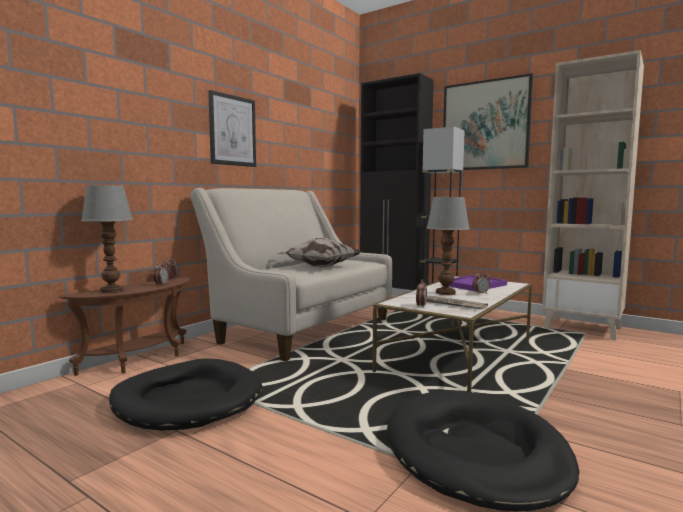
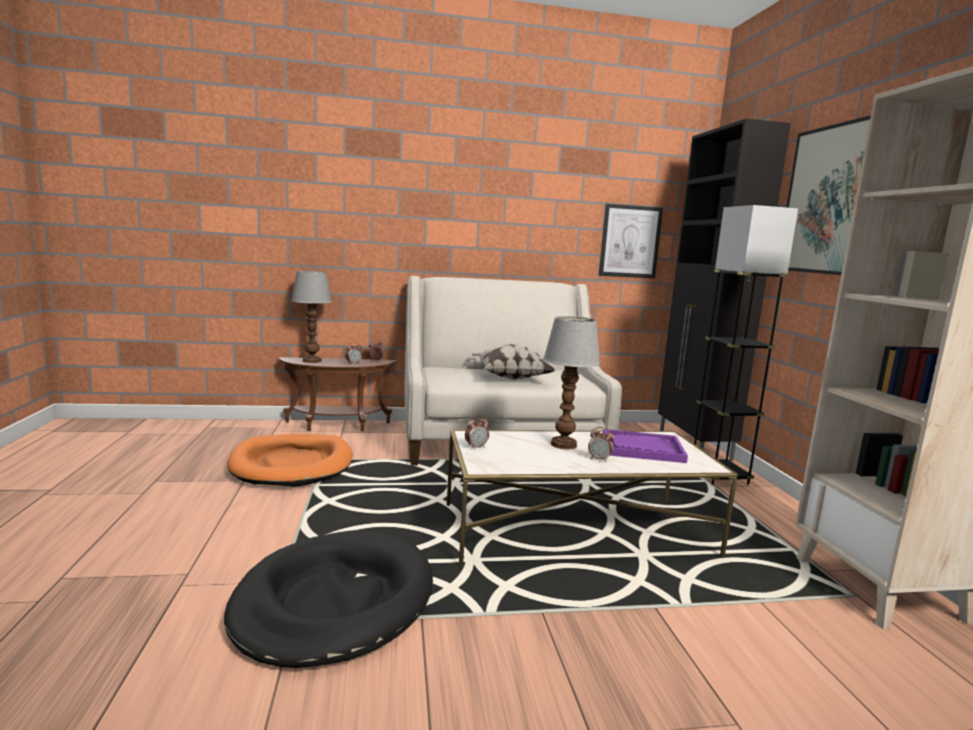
camera: 45 degrees right, 5 degrees up
(187, 400) = (292, 464): black dog bed -> orange dog bed
(232, 130) = (473, 214): picture -> picture (630, 241)
(452, 304) = (512, 457): newspaper -> none

